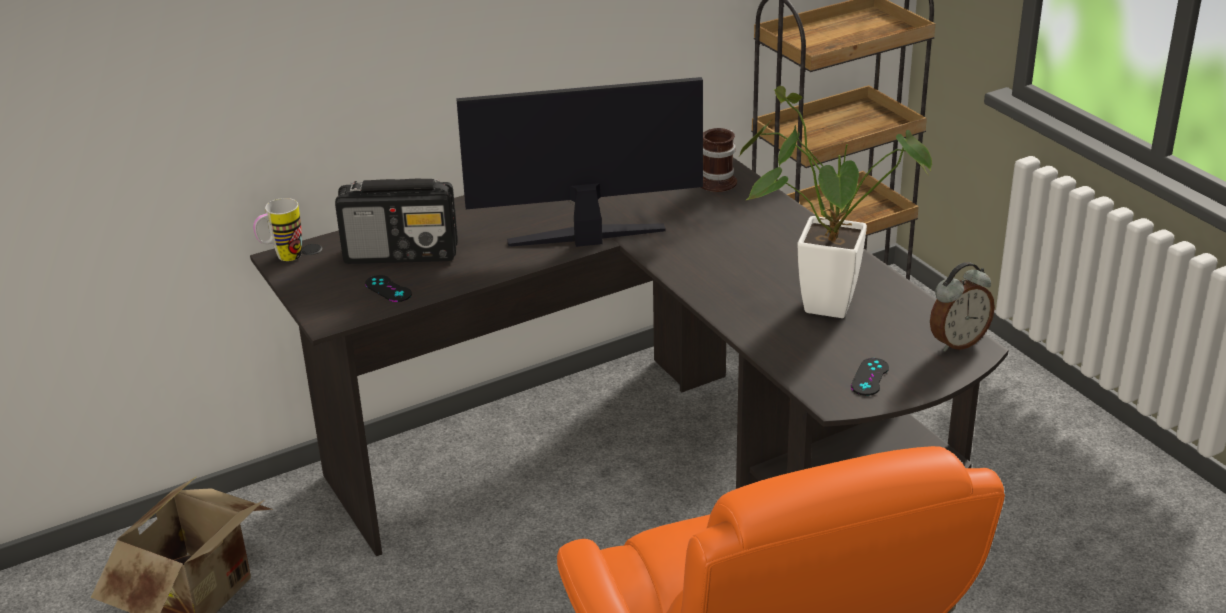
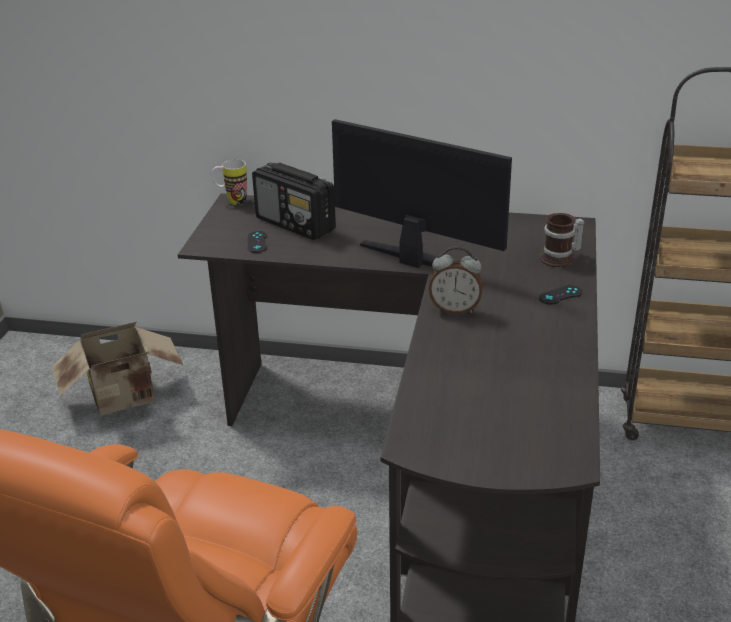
camera: 40 degrees right, 0 degrees up
(815, 303) = (499, 372): potted plant -> none
(870, 377) = (459, 444): black game controller -> black game controller (560, 295)
(957, 342) = (565, 453): alarm clock -> alarm clock (455, 309)

